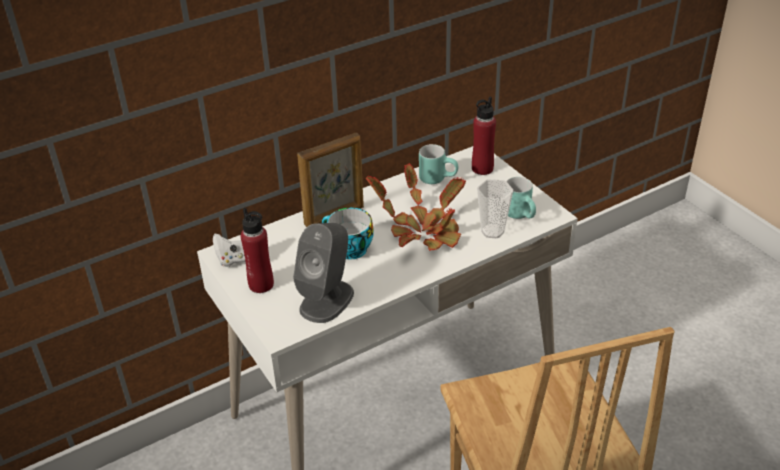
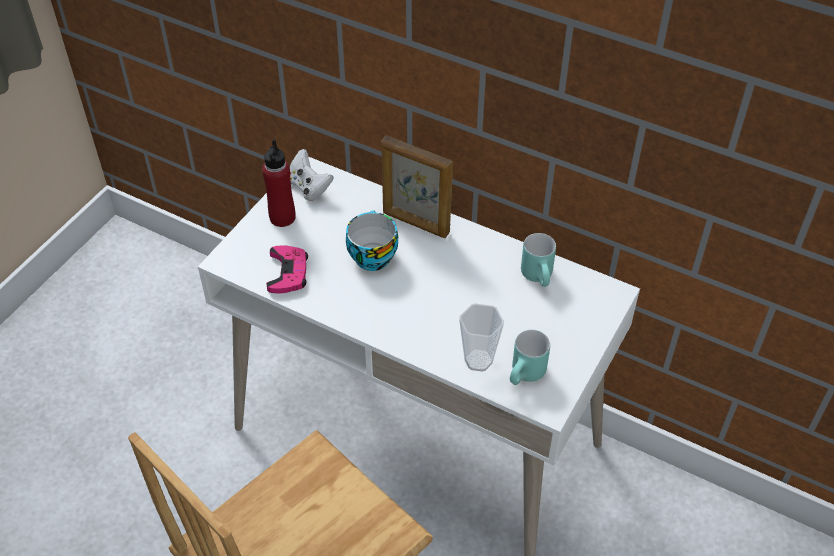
camera: 60 degrees right, 10 degrees up
(327, 300) = (288, 273): grey speaker -> pink game controller
(423, 229) = (441, 300): potted plant -> none
(482, 168) = (588, 308): red bottle -> none

